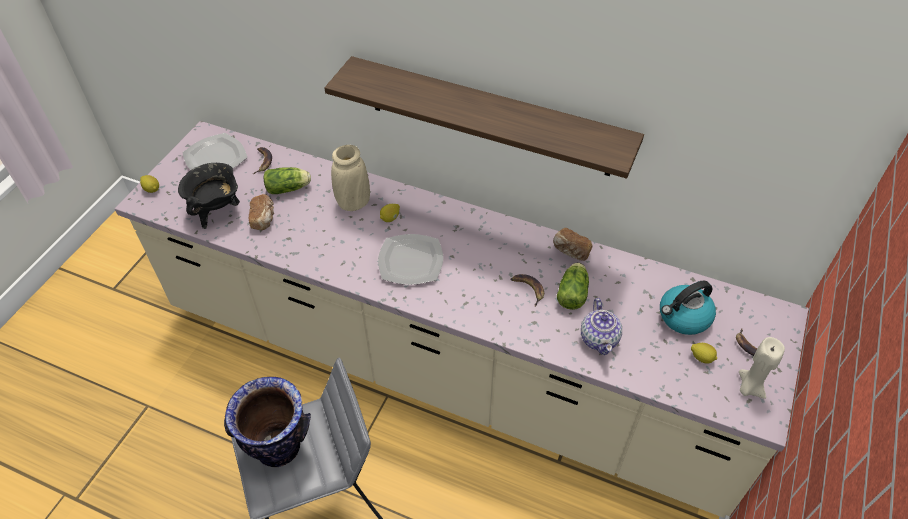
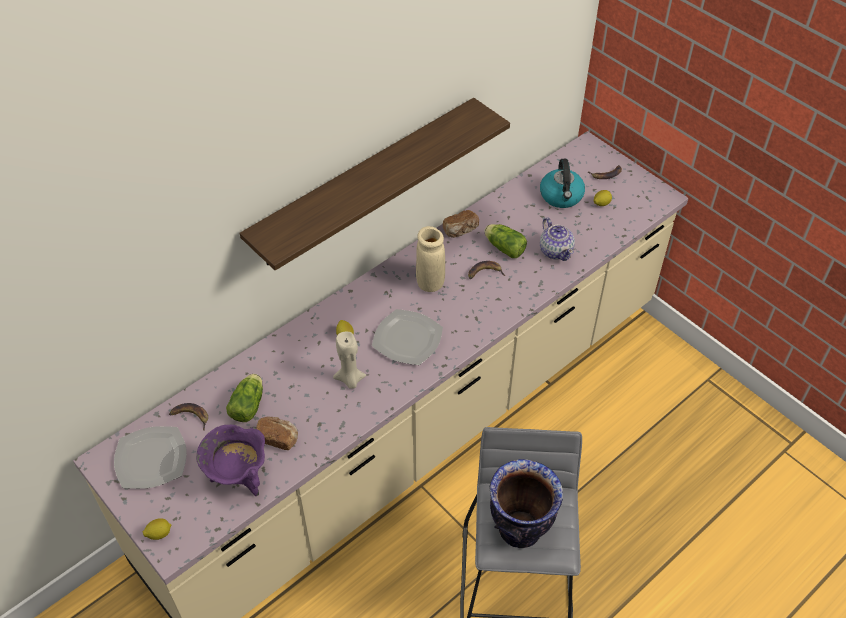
camera: 65 degrees left, 0 degrees up
(217, 211) = (239, 477): black cooking pot -> purple cooking pot
(353, 203) = (306, 358): beige vase -> beige vase (430, 282)
(599, 338) = (556, 251): teapot -> teapot turned 45 degrees clockwise
(749, 387) = (637, 192): beige candle -> beige candle (350, 380)

